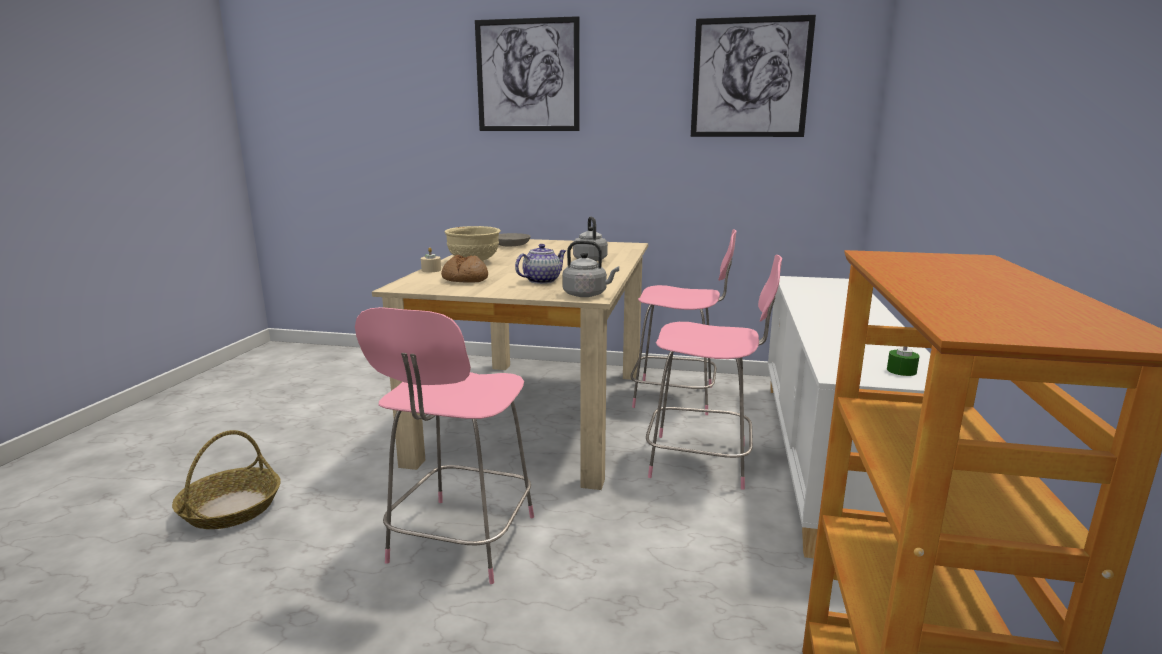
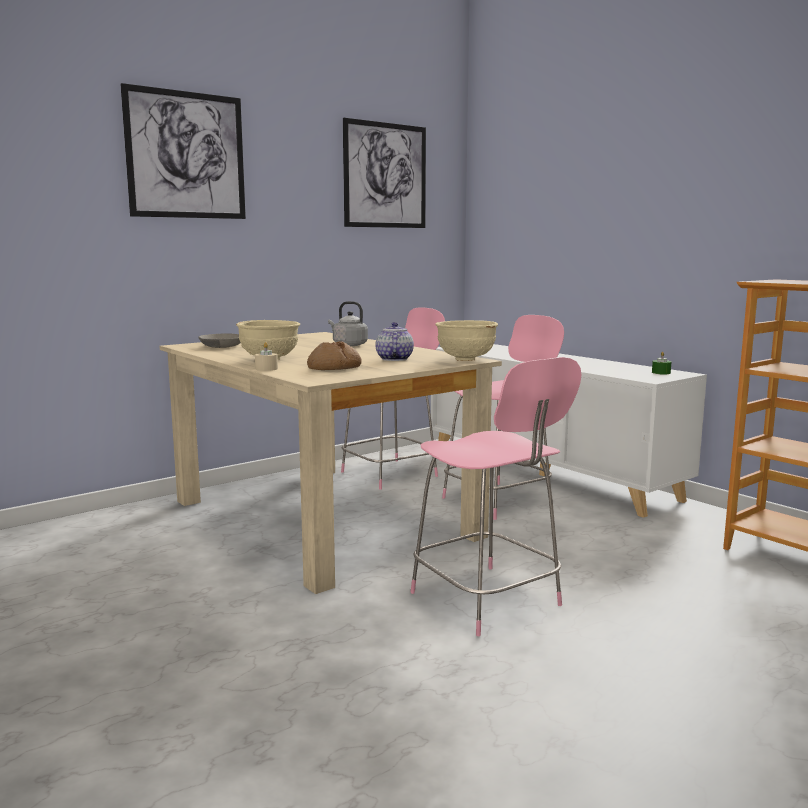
camera: 50 degrees left, 5 degrees down
(231, 508) = (249, 692): basket -> none
(587, 294) = (465, 359): grey kettle -> beige bowl

